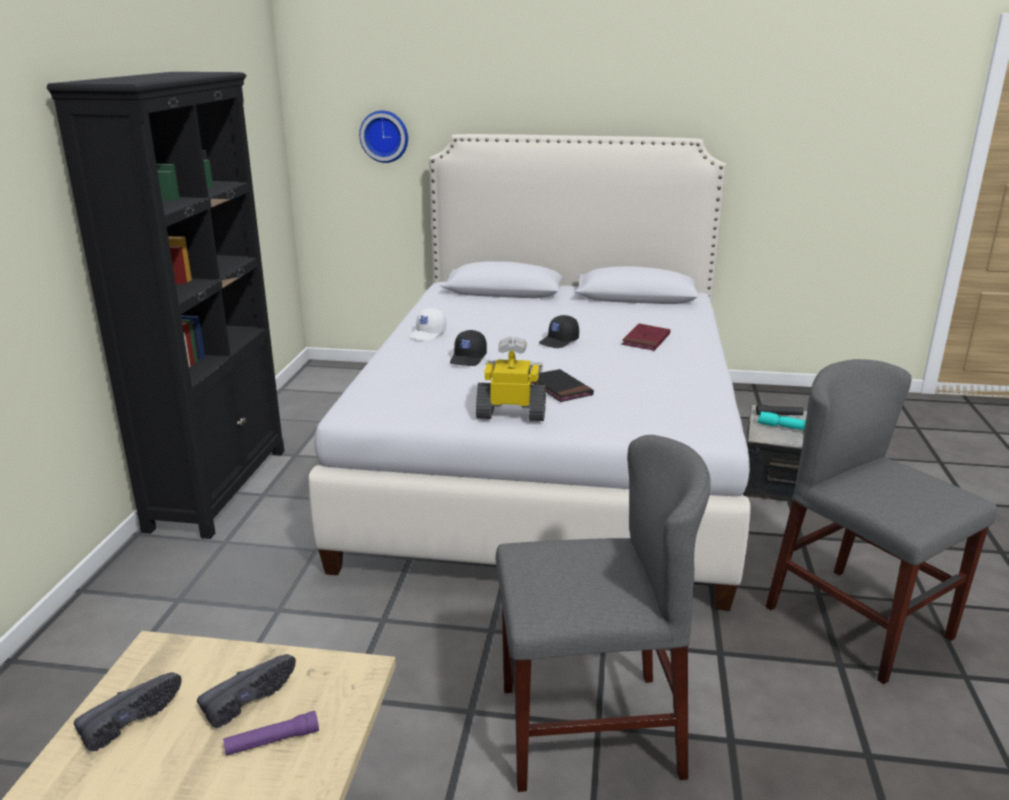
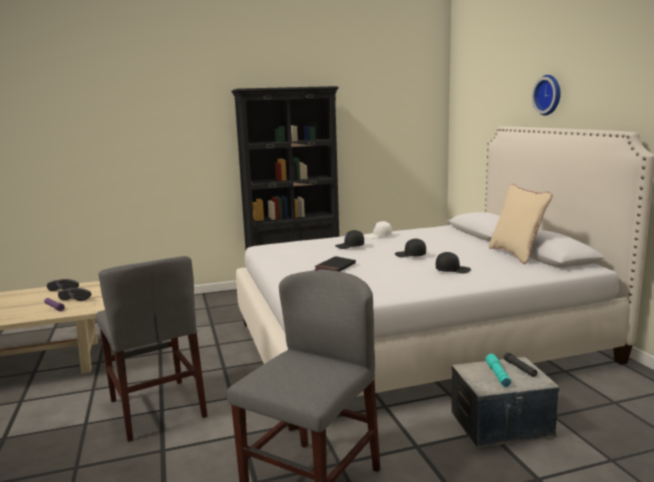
camera: 65 degrees right, 10 degrees down
(385, 136) = (481, 128): wall clock -> wall clock (549, 95)
(512, 413) = (287, 265): toy robot -> none
(616, 303) = (516, 254): none -> beige pillow
(646, 340) = (452, 270): red book -> black cap

